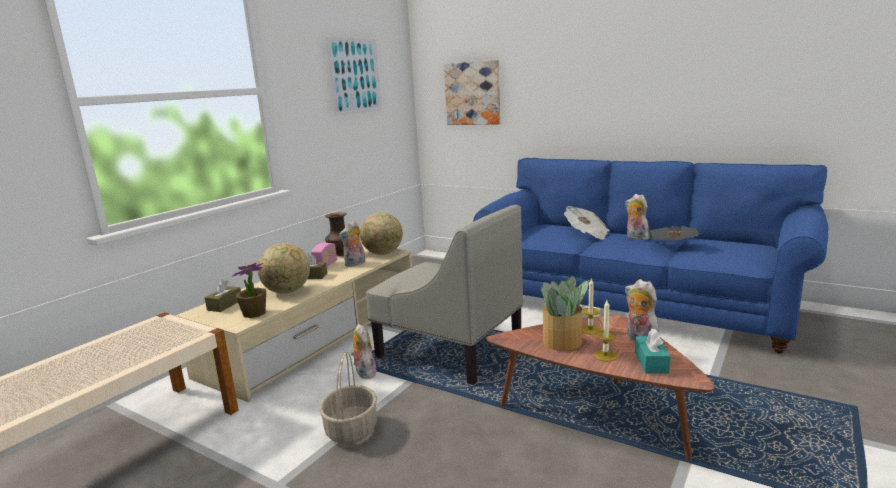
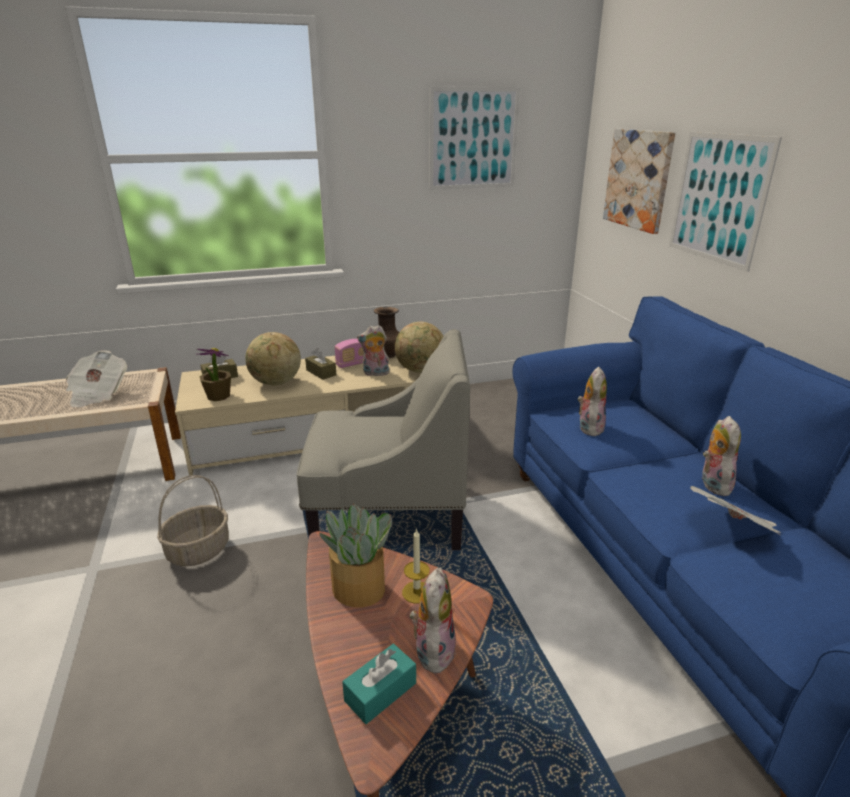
camera: 40 degrees right, 10 degrees up
(364, 372) = (291, 496): plush toy -> plush toy (589, 427)
(447, 350) = (387, 513): grey armchair -> grey armchair turned 75 degrees counterclockwise
(544, 92) = (718, 198): none -> picture
(587, 234) = (656, 444): newspaper -> newspaper (98, 394)
(605, 355) = (359, 641): candle -> none

